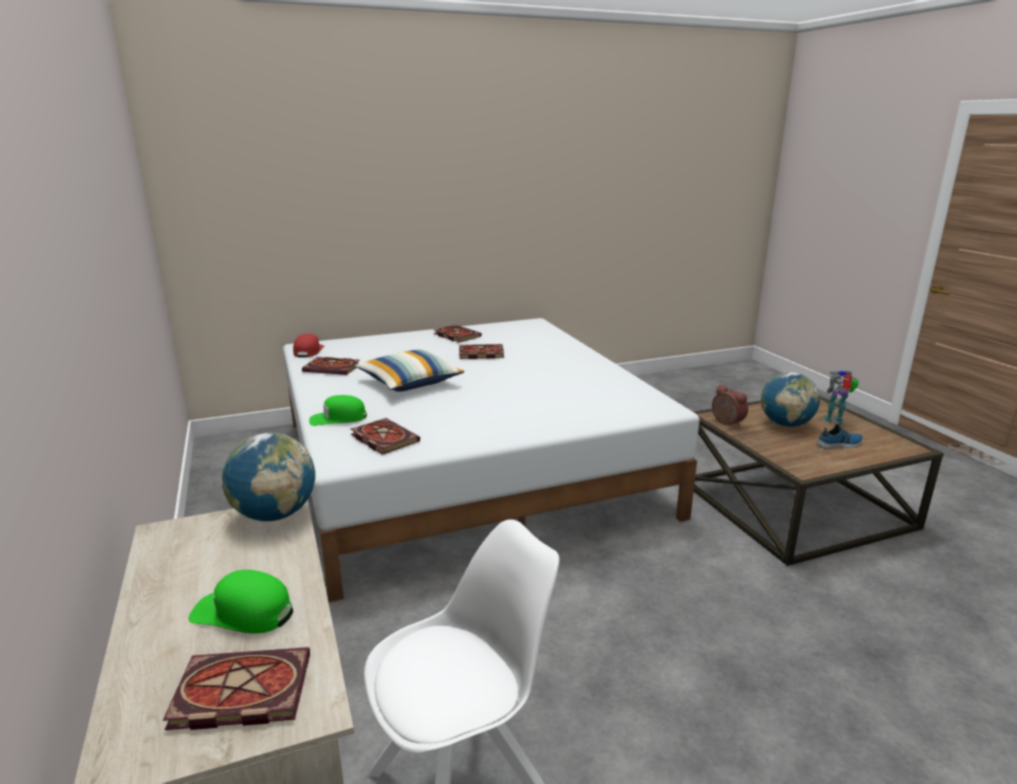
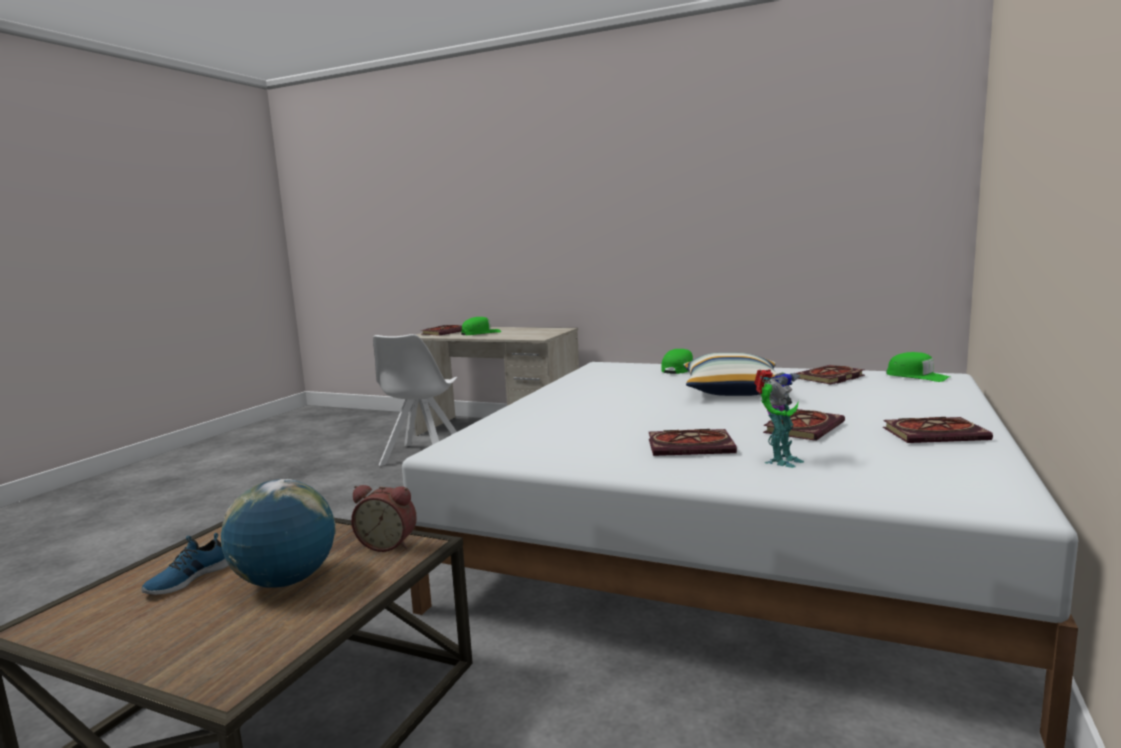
camera: 135 degrees right, 10 degrees down
(275, 515) = (538, 337): globe -> none
(308, 351) = (917, 376): red cap -> green cap
(382, 438) = (617, 373): book -> book (692, 446)
(835, 421) = (180, 632): toy robot -> toy robot (779, 460)

